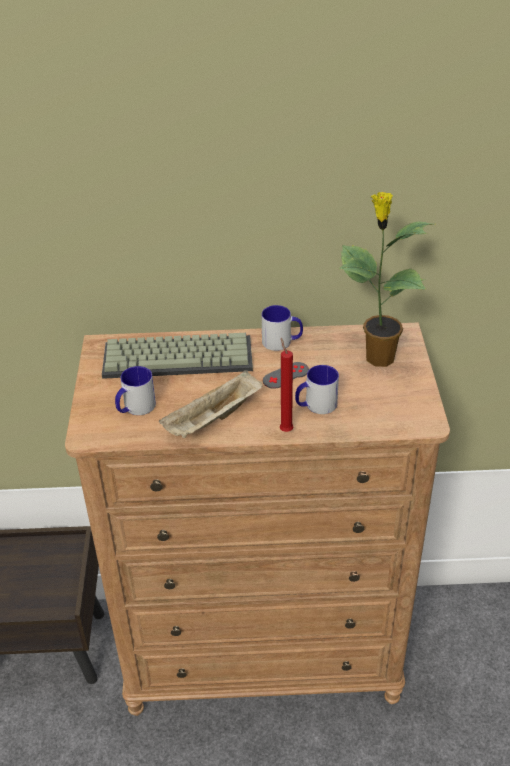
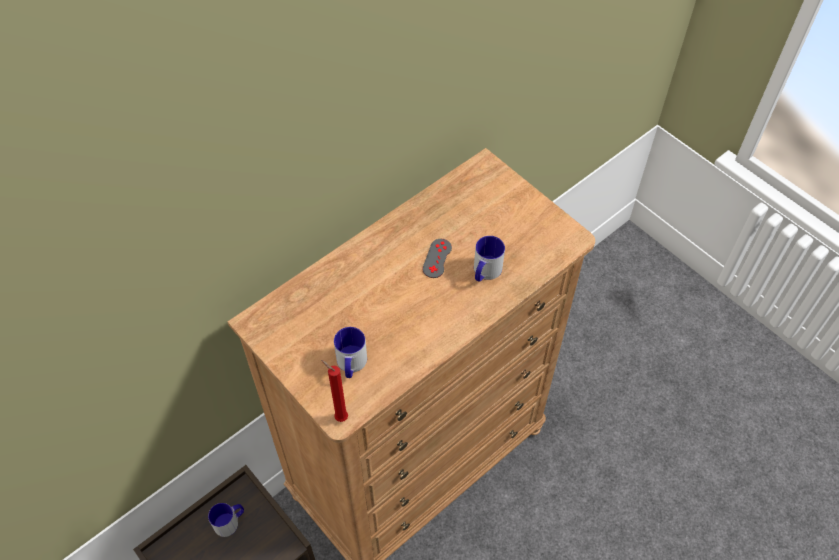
camera: 40 degrees left, 15 degrees up
(179, 356) = (334, 292): keyboard -> none
(213, 420) = (423, 335): beige tray -> none
(282, 342) = (403, 227): mug -> mug (230, 522)
(285, 429) = (484, 308): red candle -> red candle (339, 417)
(377, 357) = (487, 199): potted plant -> none

